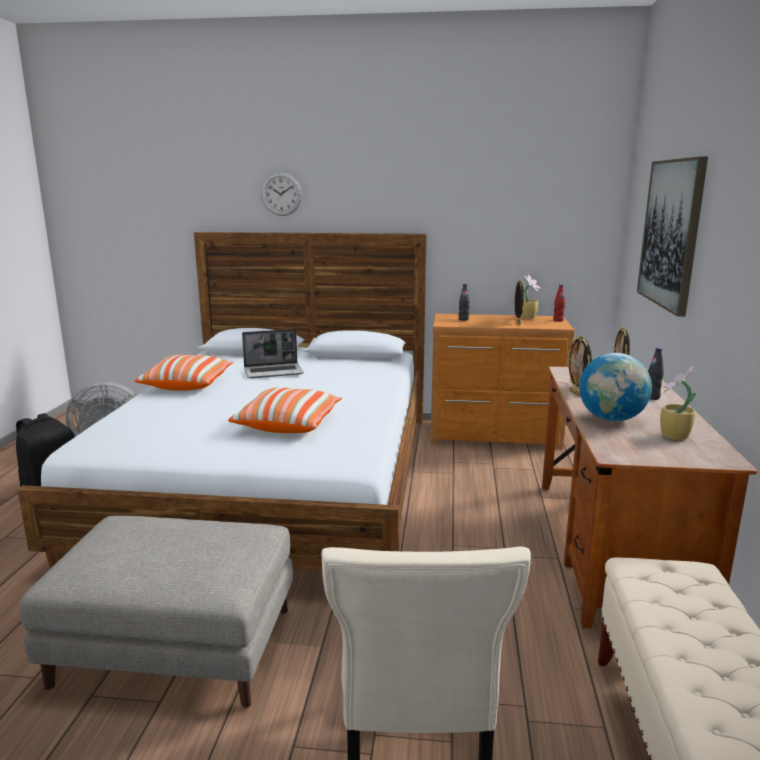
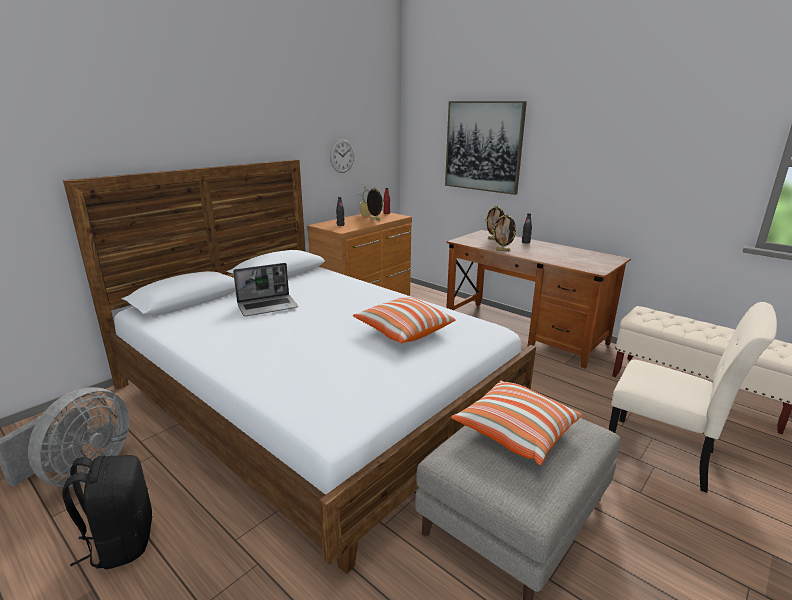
camera: 55 degrees left, 5 degrees up
(187, 385) = (234, 345): pillow -> pillow (515, 432)
(274, 372) = (268, 306): laptop -> laptop turned 45 degrees clockwise
(281, 194) = (163, 128): wall clock -> wall clock (342, 156)
(611, 419) = (548, 256): globe -> none
(673, 436) = (582, 255): potted plant -> none

